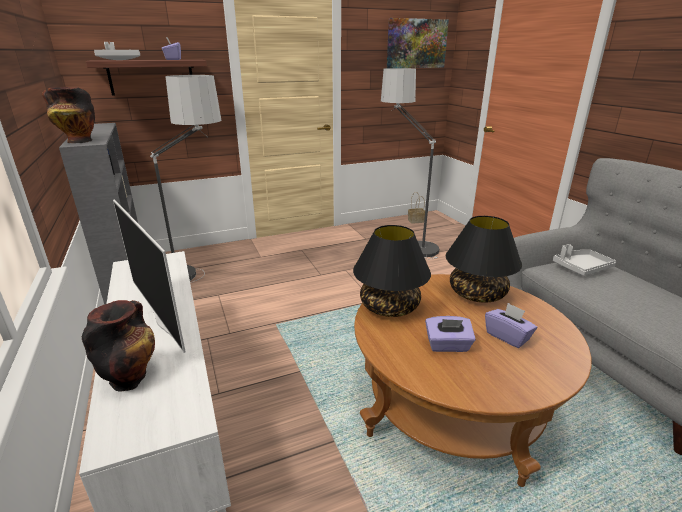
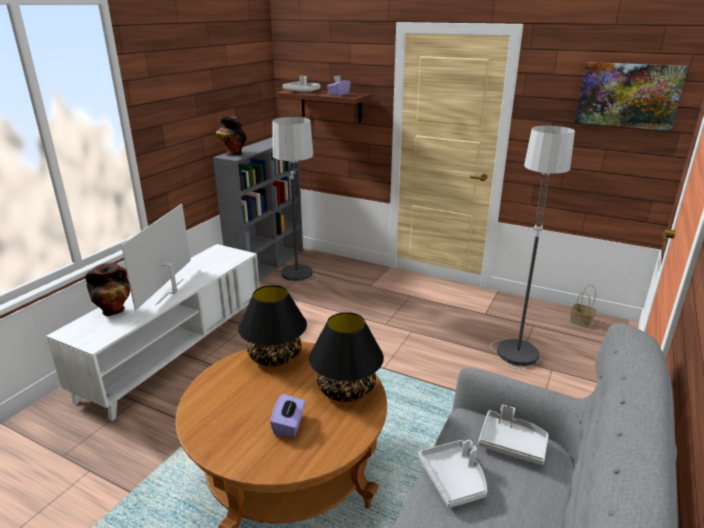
camera: 50 degrees right, 0 degrees up
(447, 345) = (246, 400): purple tissue box -> none
(609, 299) = (454, 479): none -> grey tray

